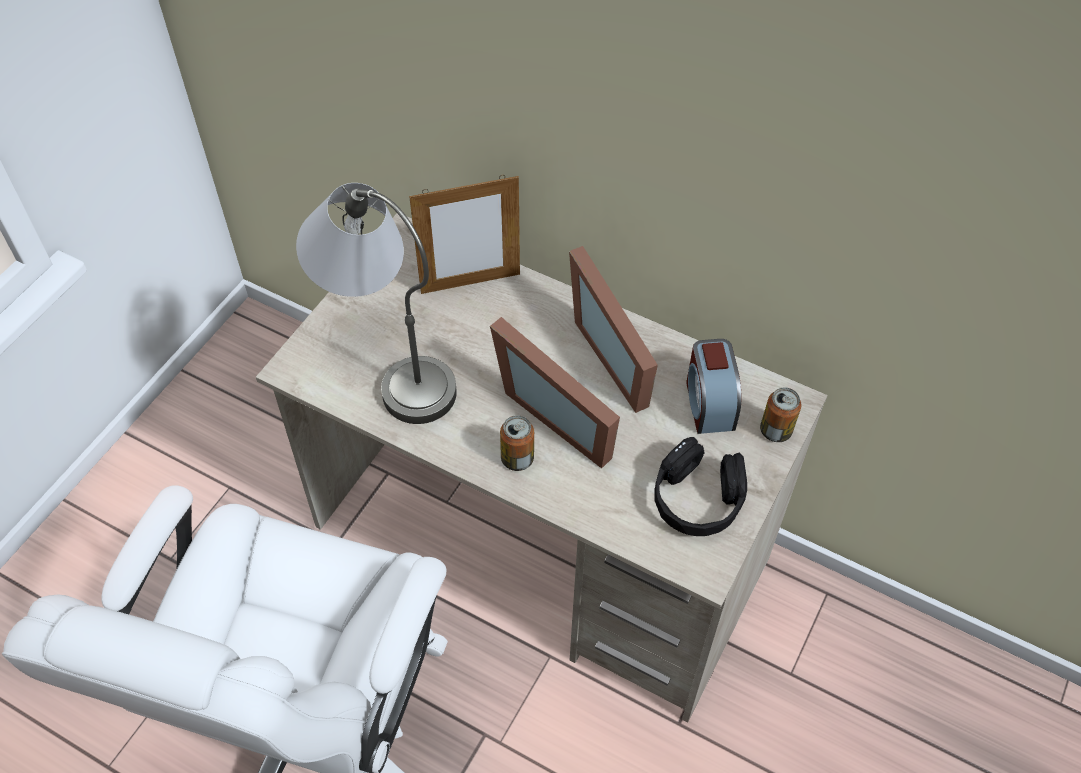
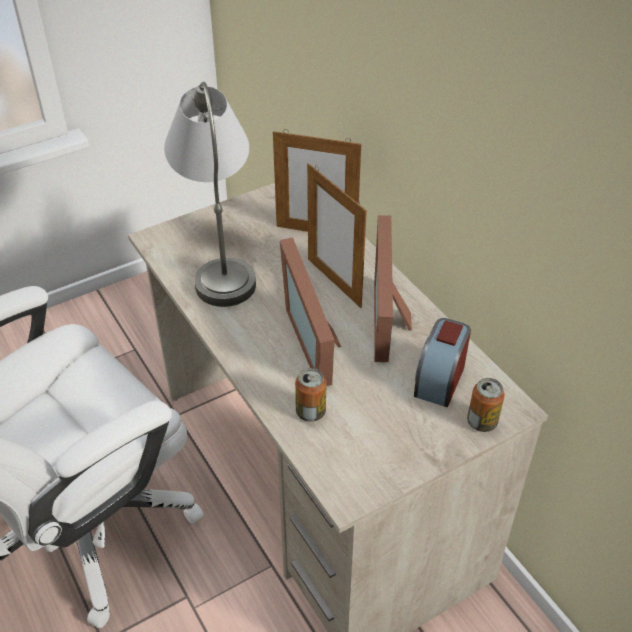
camera: 30 degrees right, 10 degrees down
(517, 459) = (260, 355): can -> can (310, 412)
(532, 338) = (334, 282): none -> picture frame
(697, 499) = (378, 442): black headphones -> none

